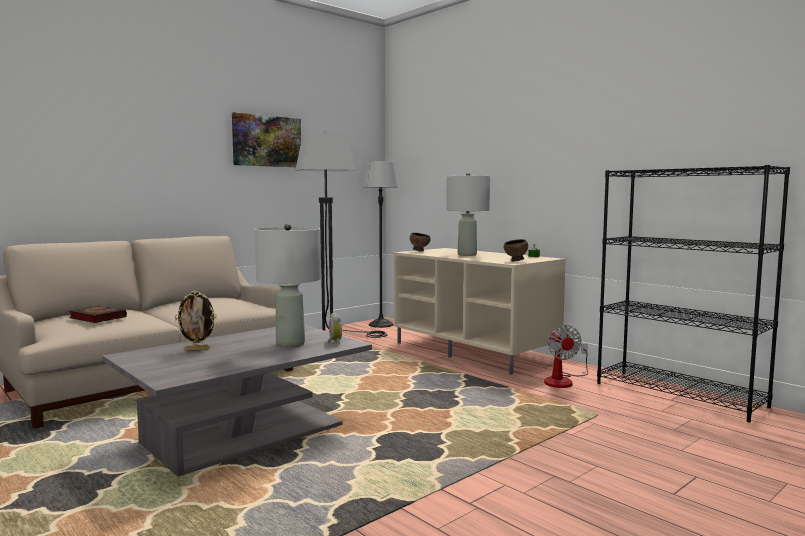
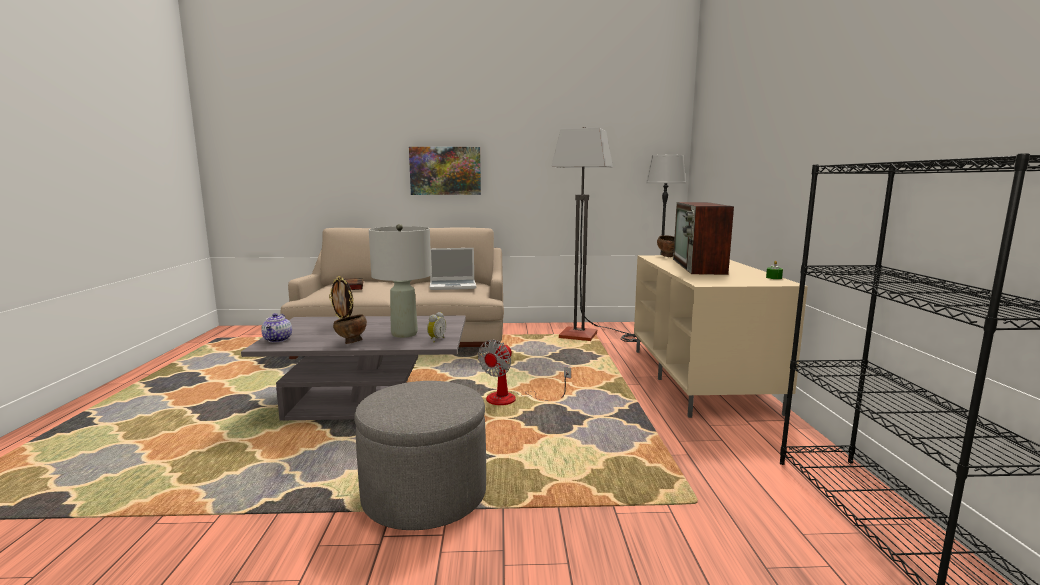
camera: 40 degrees right, 5 degrees up
(165, 373) = (278, 339): none -> teapot
(223, 301) = (453, 286): none -> laptop
(267, 141) = (545, 139): picture -> picture (445, 171)
(444, 471) = (424, 495): none -> grey ottoman
(467, 255) = (699, 266): grey table lamp -> television
(516, 261) = (720, 281): brown bowl -> brown bowl (351, 343)
(563, 381) = (738, 445): fan -> fan (512, 399)

